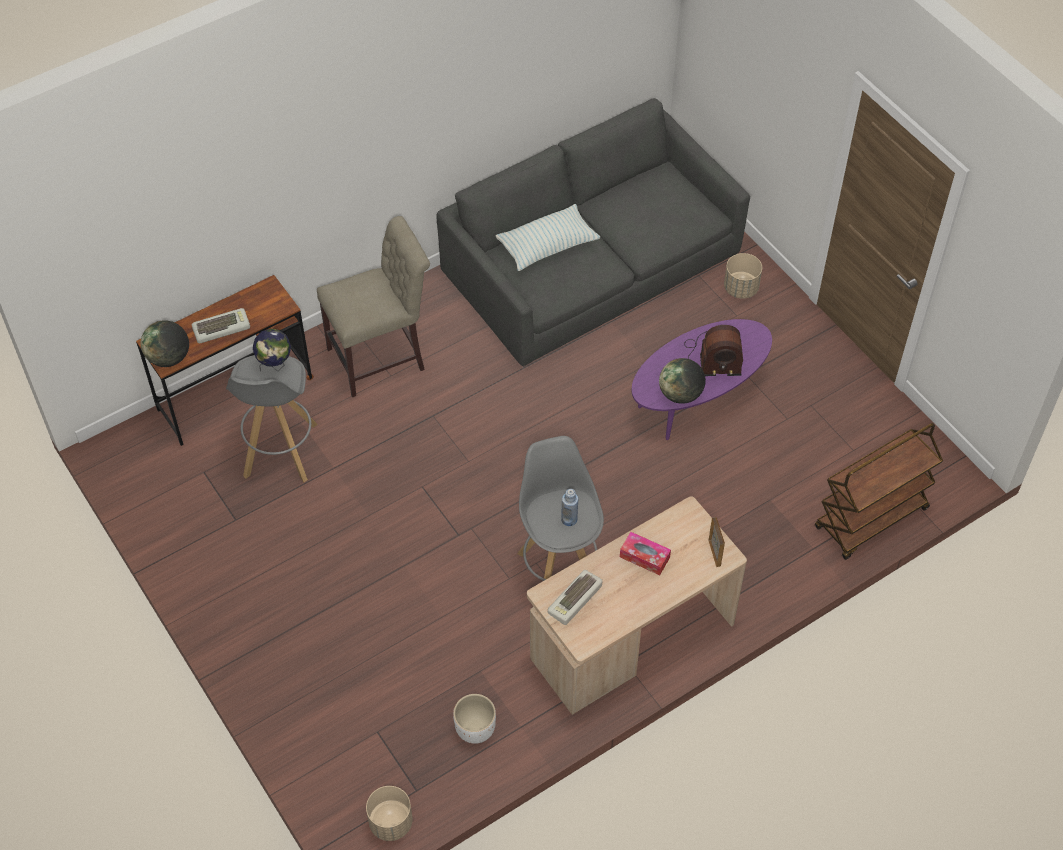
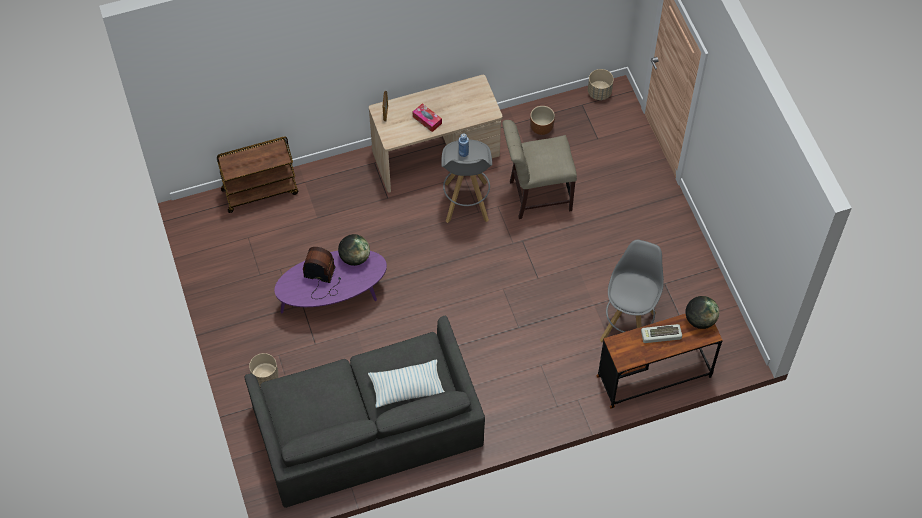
camera: 165 degrees left, 5 degrees up
(275, 365) = (627, 298): globe -> none
(381, 358) = (544, 381): beige chair -> beige chair (536, 196)
(475, 728) = (541, 128): white planter -> brown planter
(575, 600) = (475, 105): keyboard -> none

